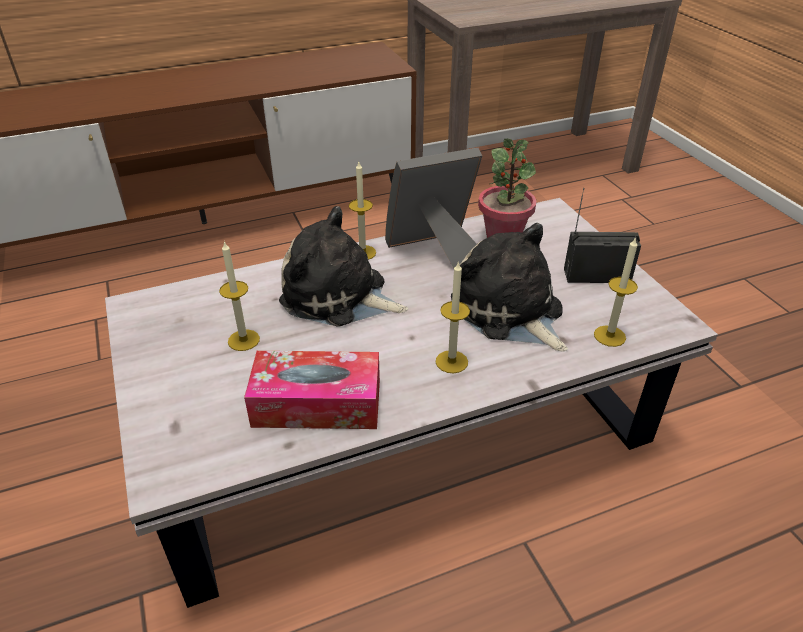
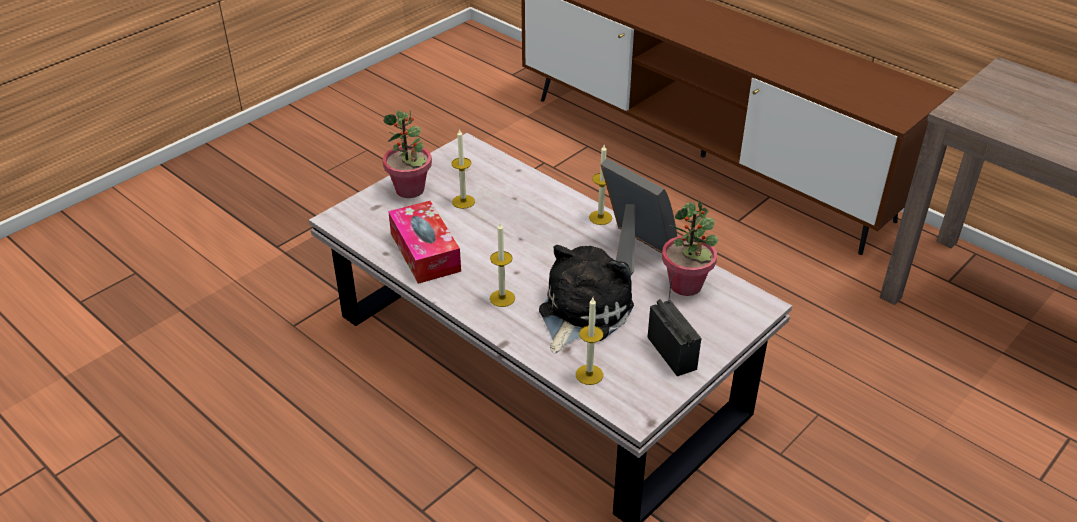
camera: 65 degrees right, 0 degrees up
(171, 380) = (410, 189): none -> potted plant
(339, 296) = (537, 224): plush toy -> none

